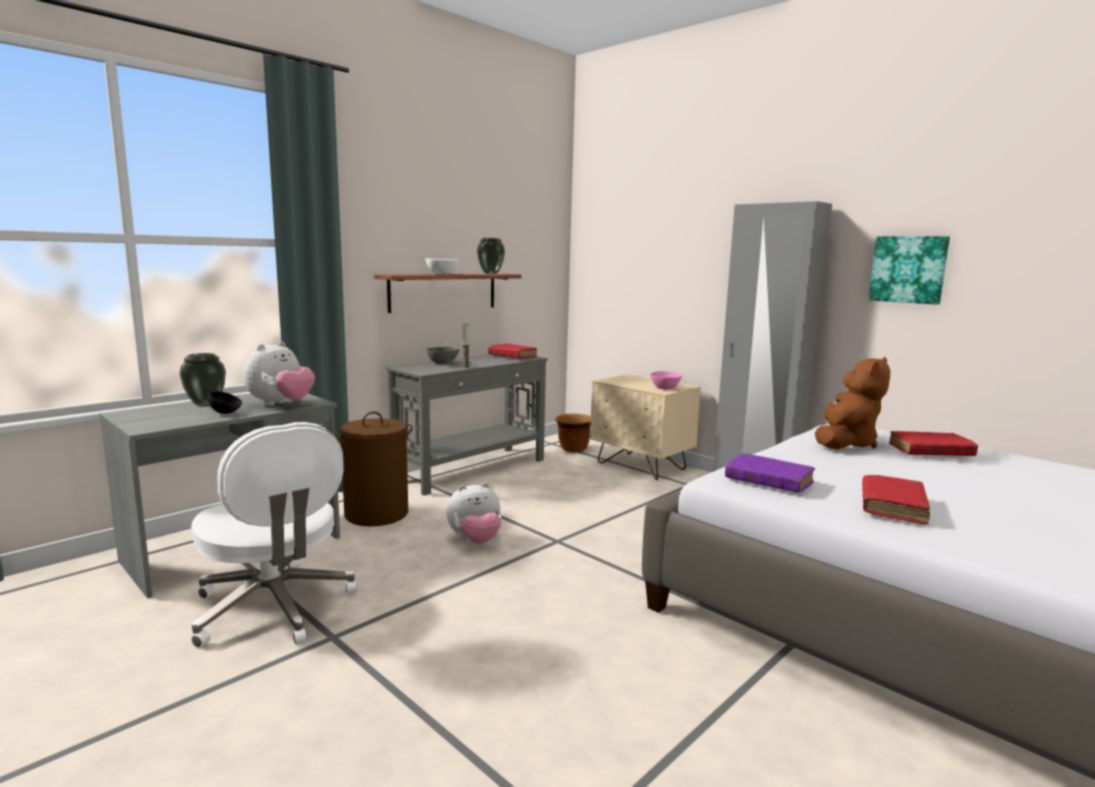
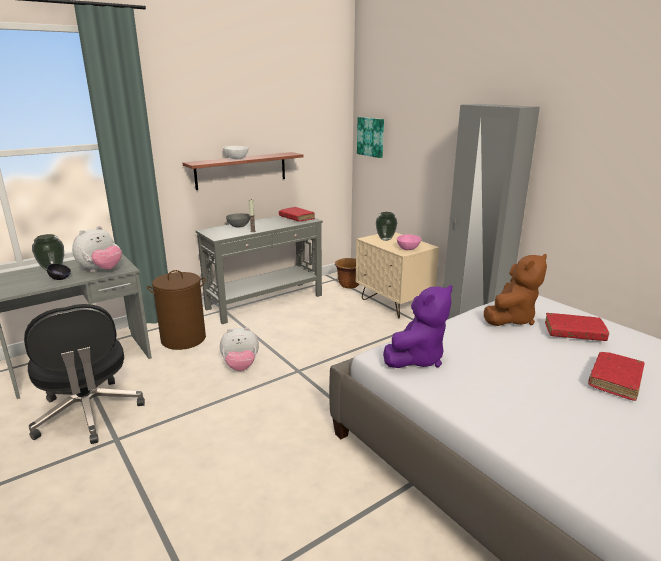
camera: 10 degrees right, 10 degrees up
(274, 608) = (89, 414): white office chair -> black office chair
(490, 273) = (278, 154): vase -> vase (385, 239)
(768, 482) = (417, 358): purple book -> purple plush toy
(892, 507) = (495, 392): red book -> red book (615, 380)
(908, 269) = (595, 169): picture -> picture (371, 137)

